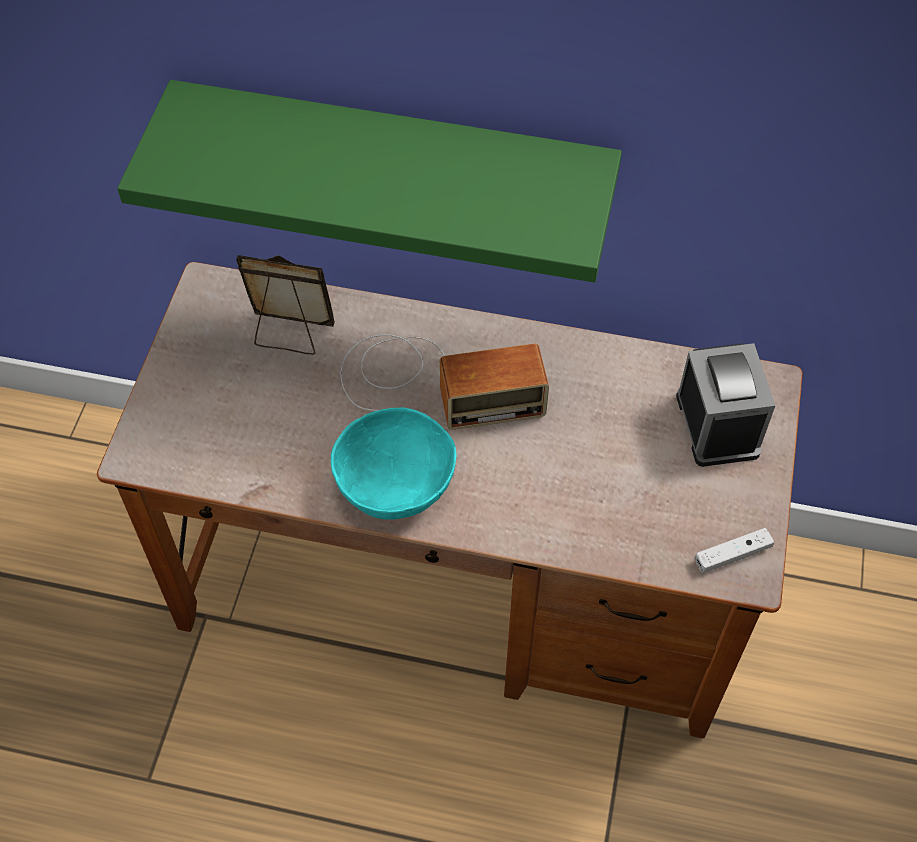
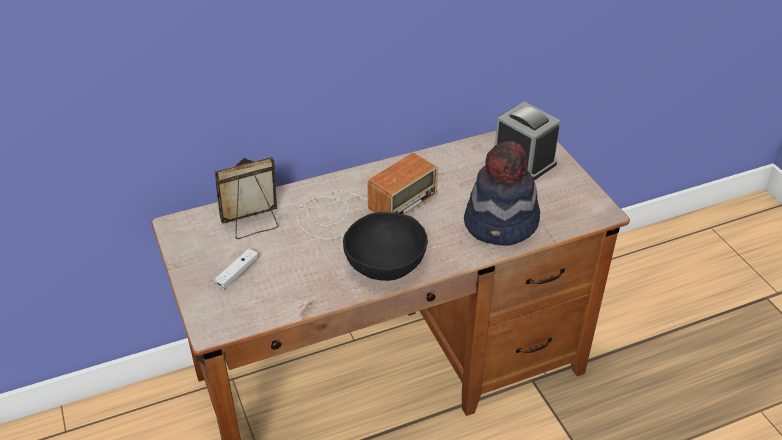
camera: 35 degrees left, 15 degrees down
(393, 159) = (287, 72): green shelf -> none
(396, 484) = (386, 263): turquoise bowl -> black bowl
(592, 511) = (501, 224): none -> hat
(732, 555) = (587, 208): white game controller -> white game controller (237, 273)

